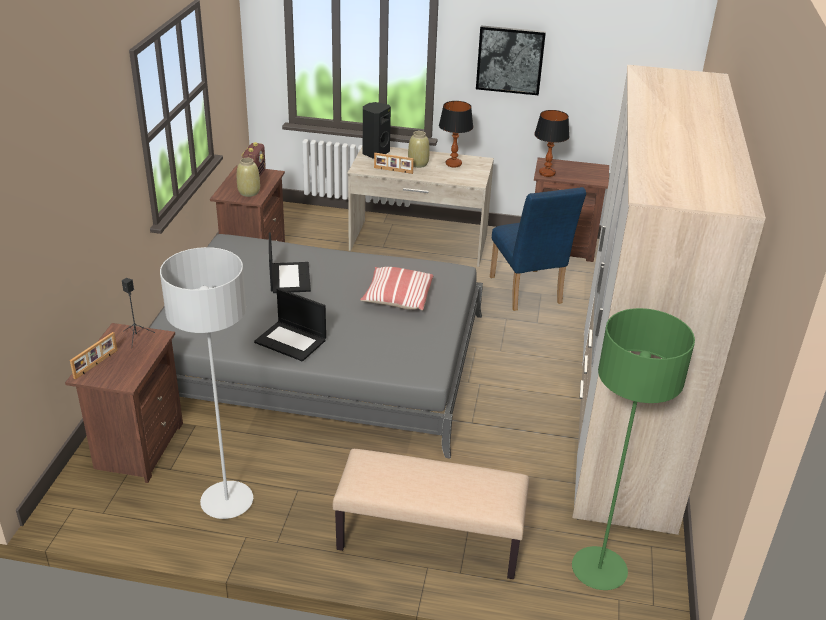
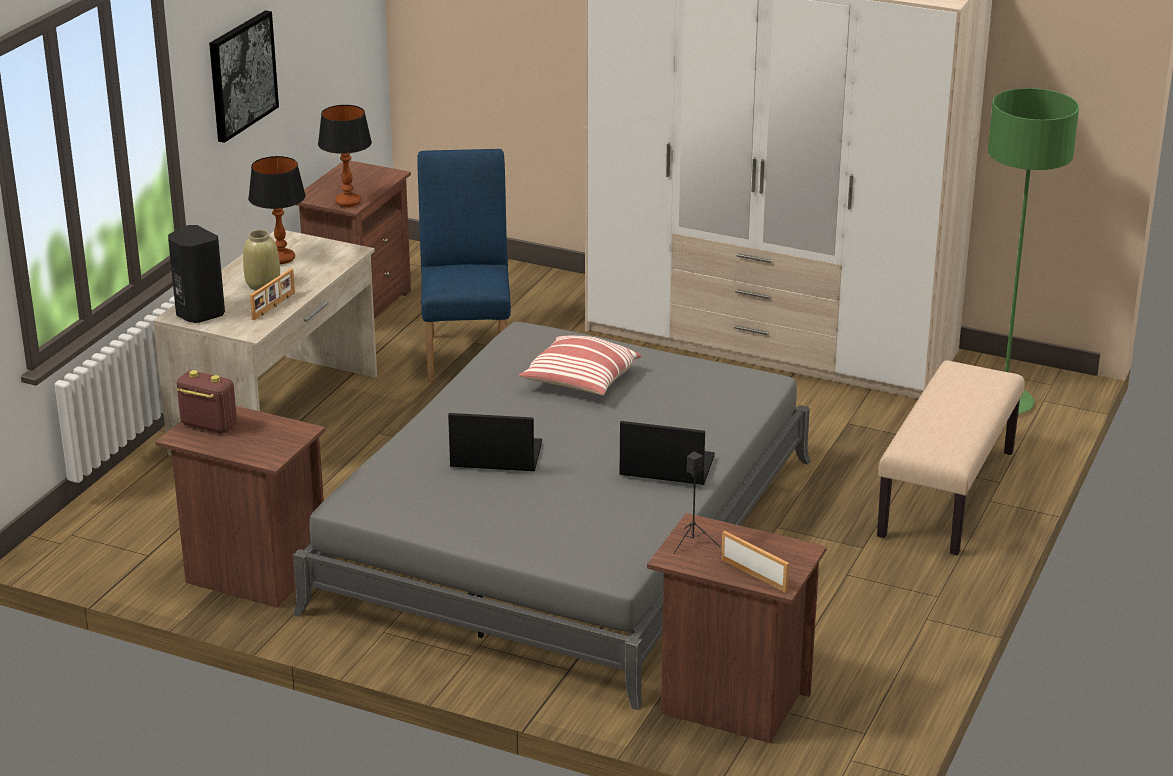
camera: 75 degrees left, 5 degrees down
(227, 502) = (860, 630): grey floor lamp -> none
(249, 192) = (273, 434): beige vase -> none
(291, 341) = (665, 466): laptop -> laptop turned 120 degrees counterclockwise
(527, 293) = (468, 352): blue chair -> blue chair turned 90 degrees counterclockwise

